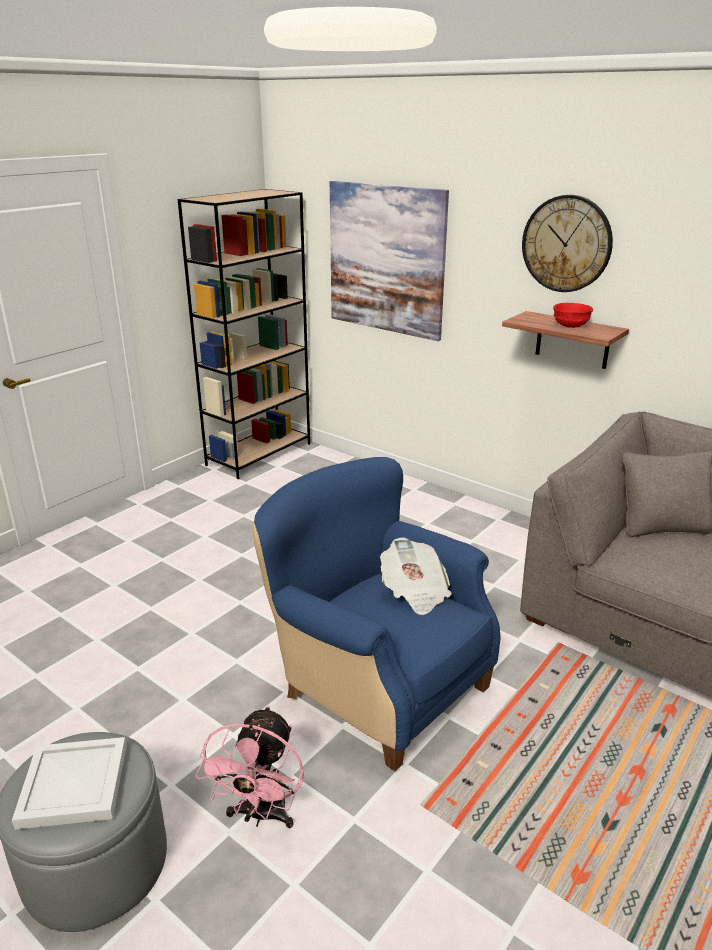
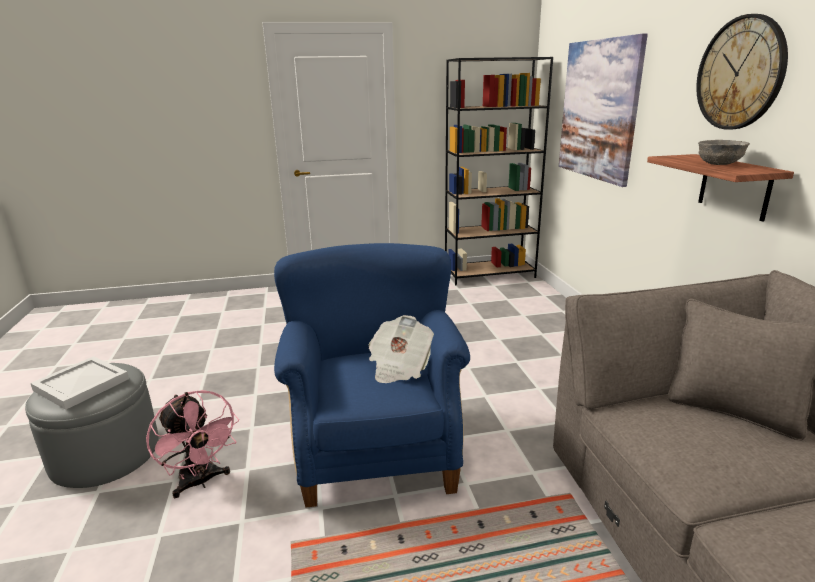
camera: 40 degrees right, 5 degrees down
(261, 815) = (201, 482): pink fan -> pink fan turned 90 degrees counterclockwise
(571, 325) = (719, 164): red bowl -> grey bowl

